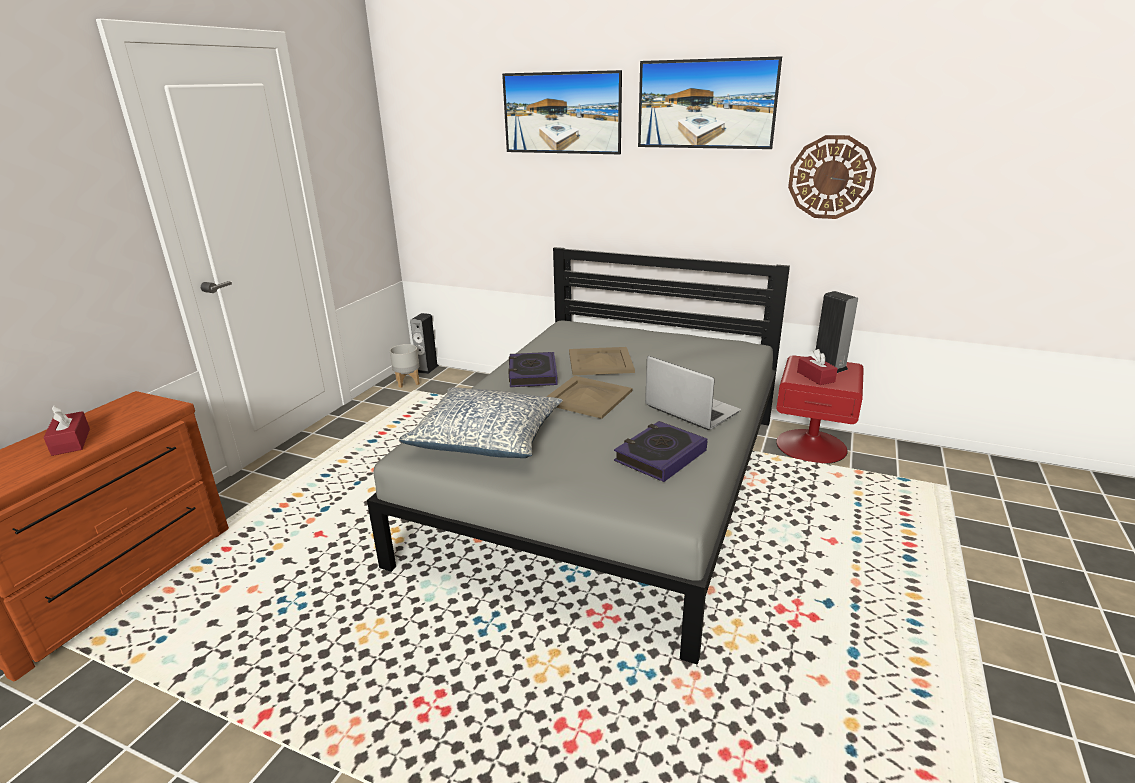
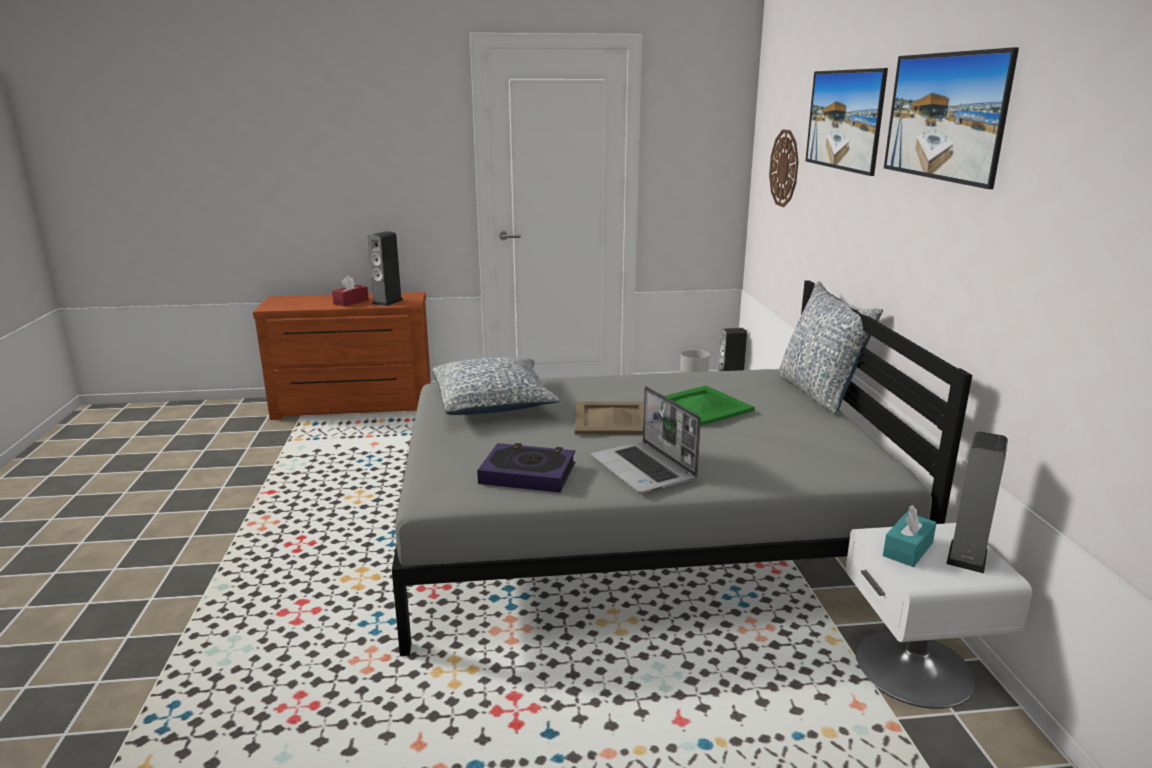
camera: 60 degrees right, 5 degrees down
(129, 418) = (387, 302): none -> speaker
(532, 374) = (633, 388): book -> none
(601, 362) = (702, 406): beige tray -> green tray
(614, 325) = (819, 393): none -> pillow
(690, 410) = (644, 469): laptop -> laptop turned 135 degrees clockwise
(811, 445) = (915, 667): red nightstand -> white nightstand
(815, 377) = (908, 549): red tissue box -> turquoise tissue box
(831, 177) = (1047, 247): wall clock -> wall clock (784, 168)

